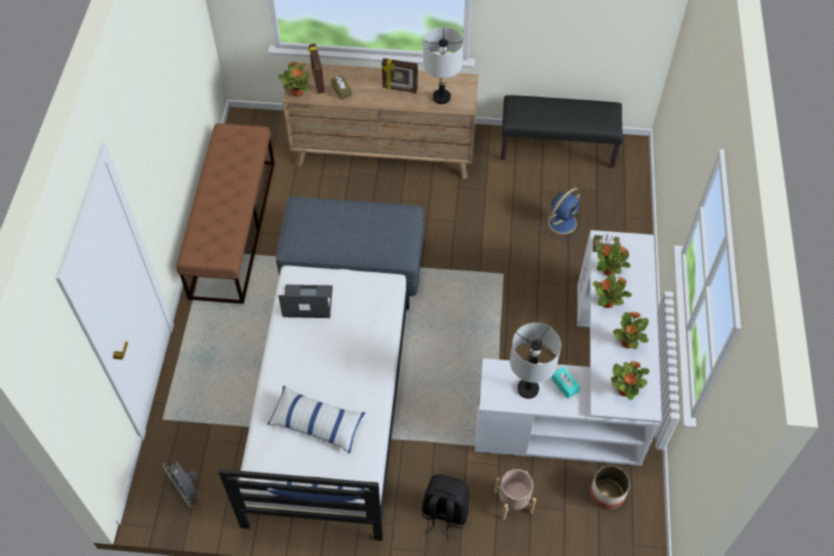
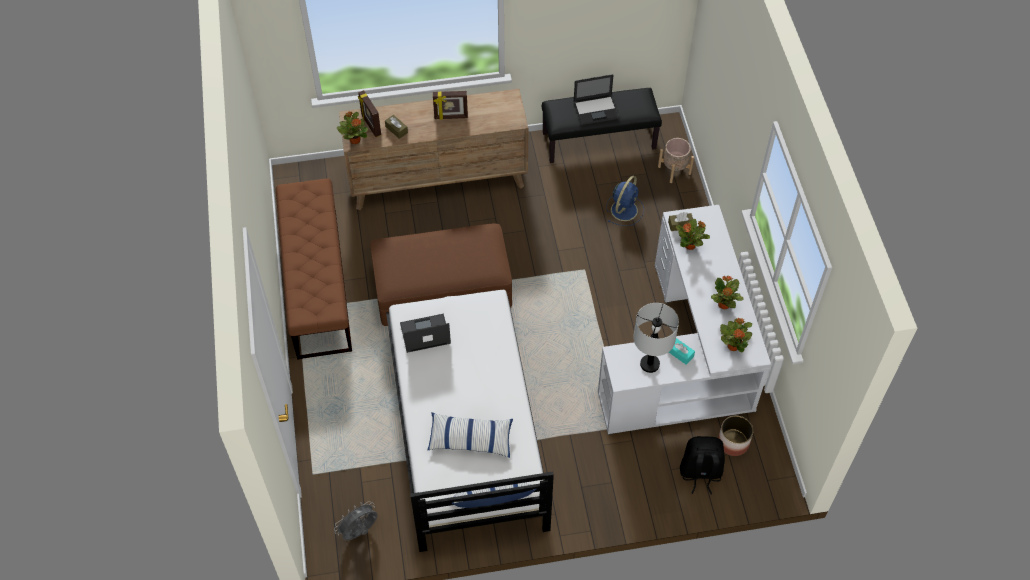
camera: 15 degrees left, 0 degrees up
(188, 491) = (359, 532): grey fan -> grey fan turned 105 degrees clockwise
(353, 262) = (442, 289): grey ottoman -> brown ottoman
(442, 97) = (492, 117): grey table lamp -> none
(444, 514) = (597, 494): black backpack -> black backpack (700, 473)
(513, 502) = (654, 469): beige planter -> beige planter (674, 170)
(557, 114) = (596, 110): none -> laptop
(608, 303) = (697, 273): potted plant -> none

